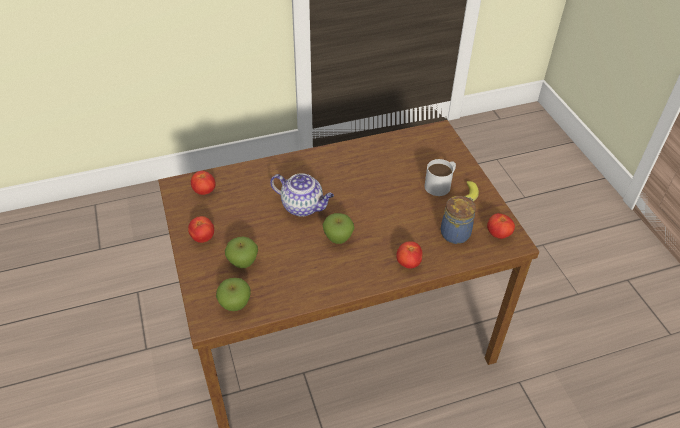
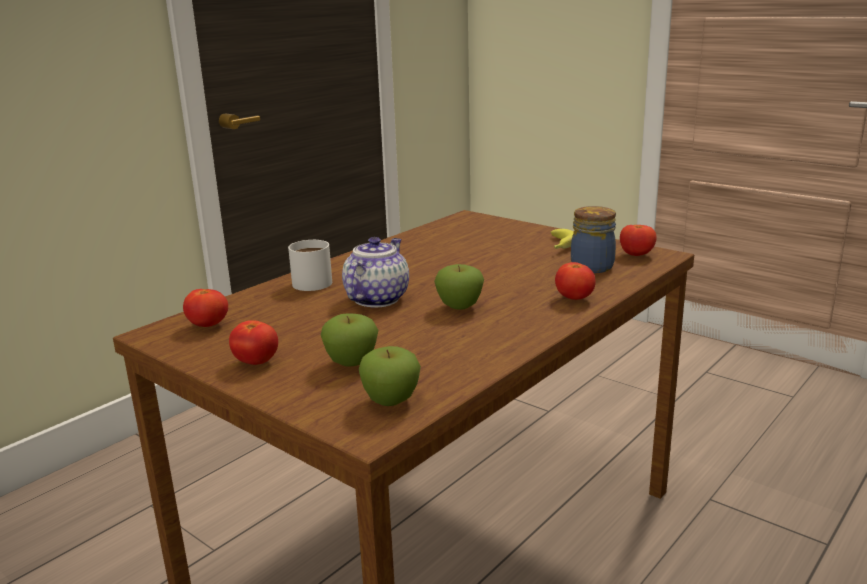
camera: 30 degrees left, 25 degrees down
(303, 206) = (377, 298): teapot -> teapot turned 60 degrees counterclockwise
(441, 184) = (523, 243): white mug -> white mug (315, 280)

